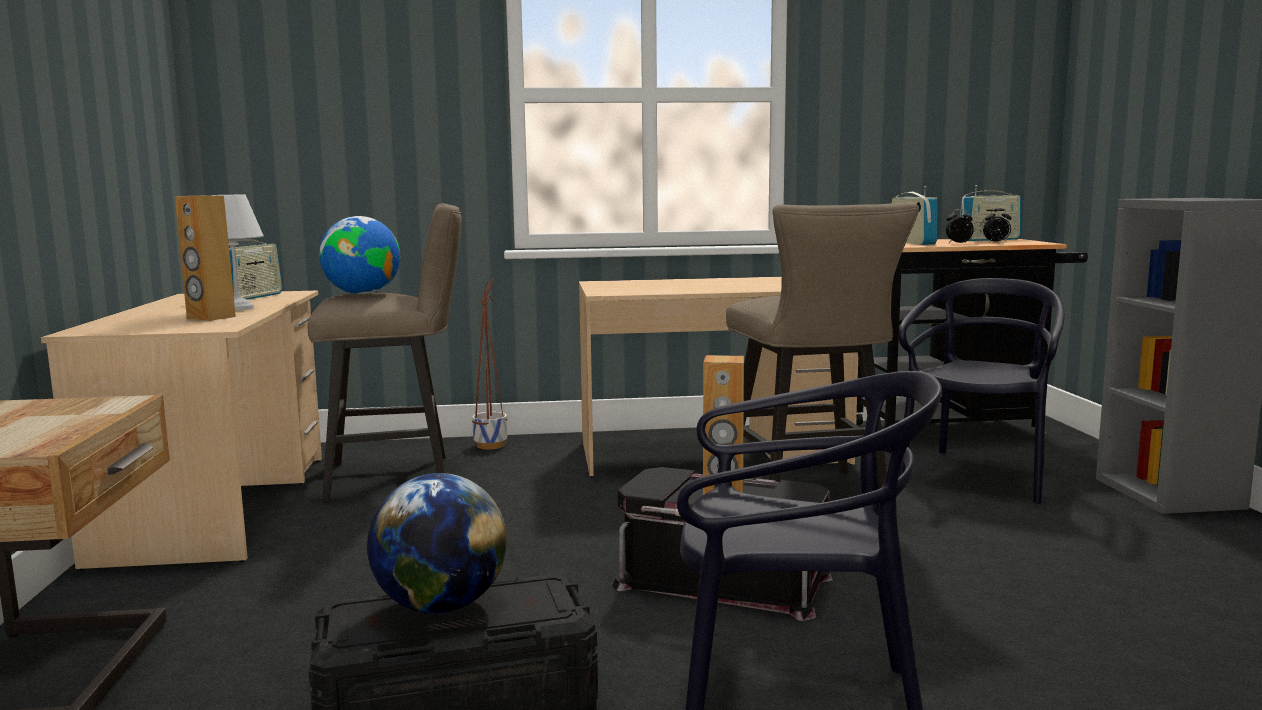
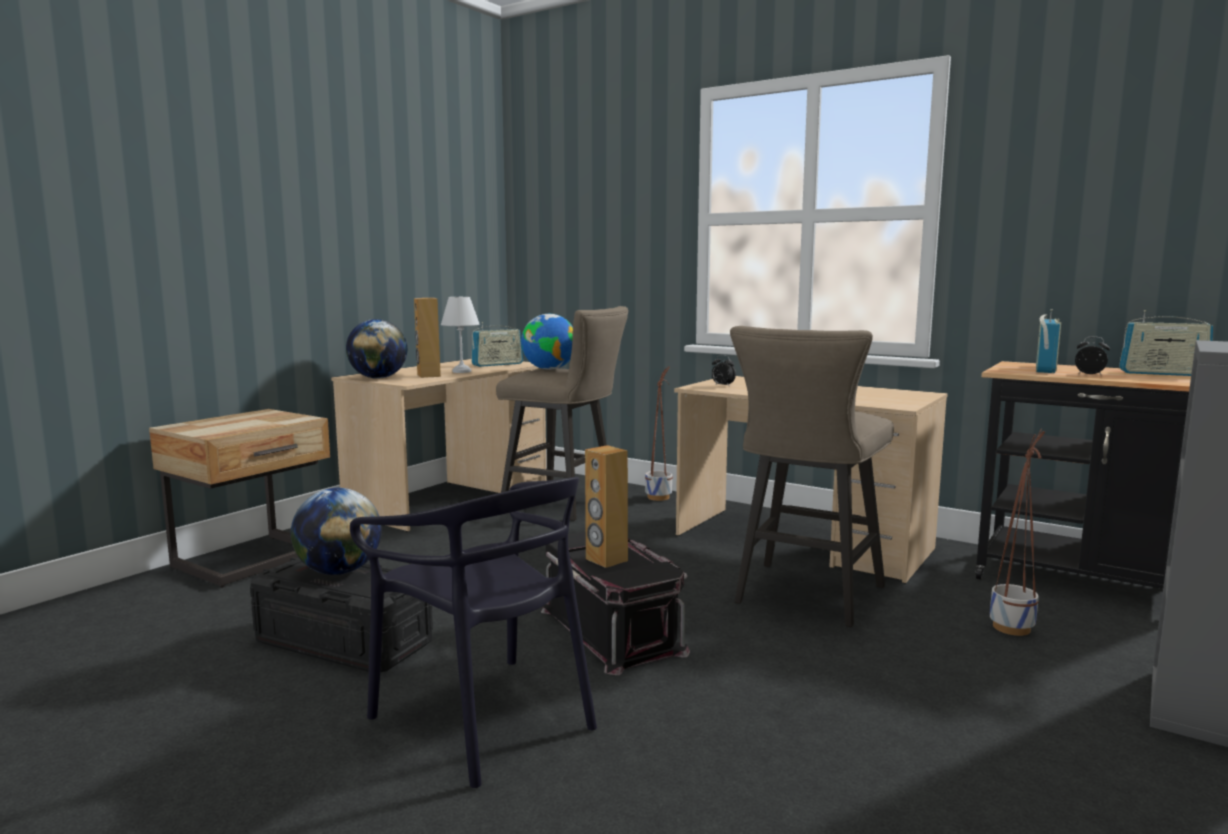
camera: 40 degrees right, 0 degrees up
(140, 328) = (378, 378): none -> globe
(978, 476) = (1012, 628): black chair -> planter
(996, 242) = (1143, 378): alarm clock -> alarm clock (722, 386)

